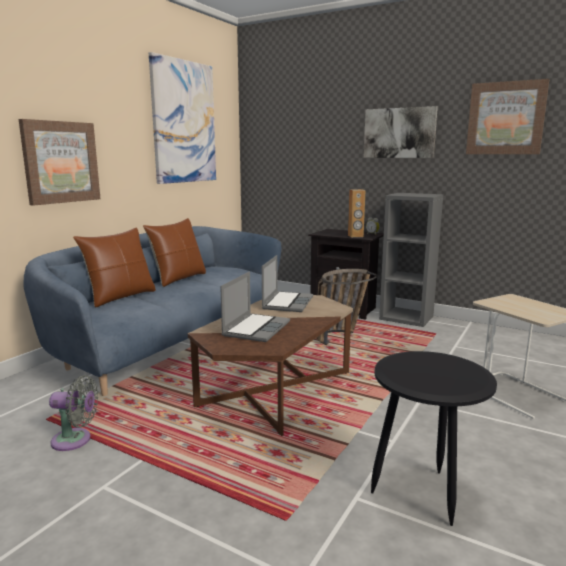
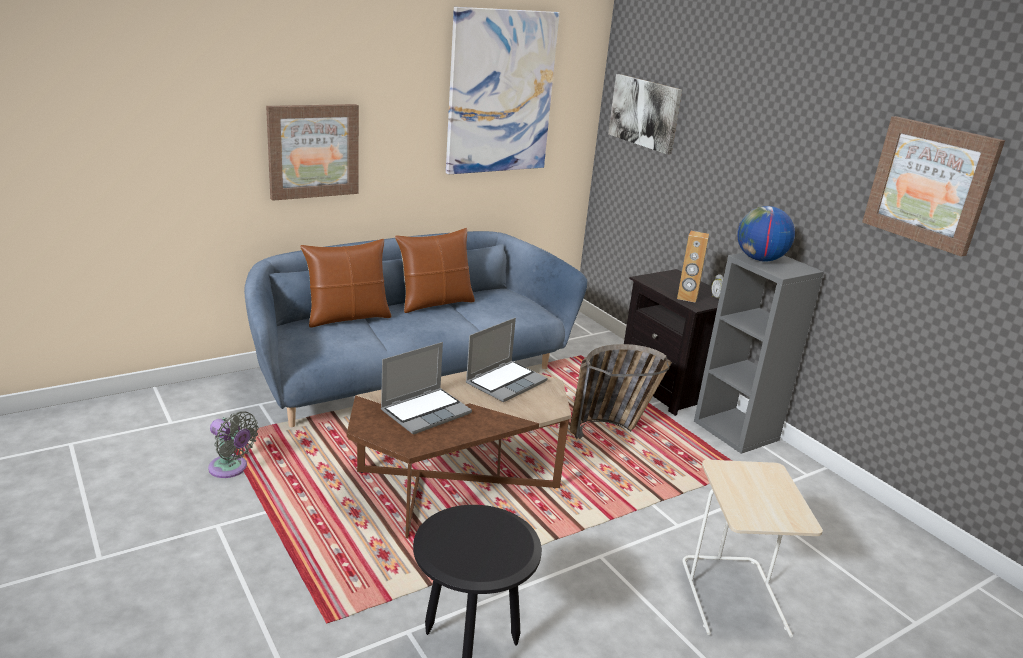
camera: 25 degrees right, 10 degrees up
(399, 133) = (786, 161): picture -> picture (645, 113)
(405, 194) = (759, 259): none -> globe

